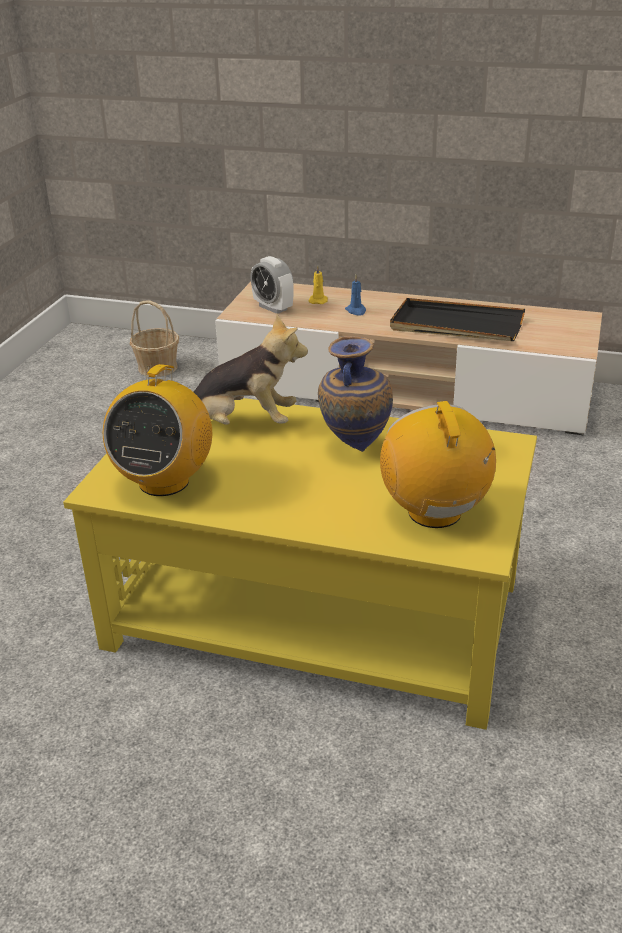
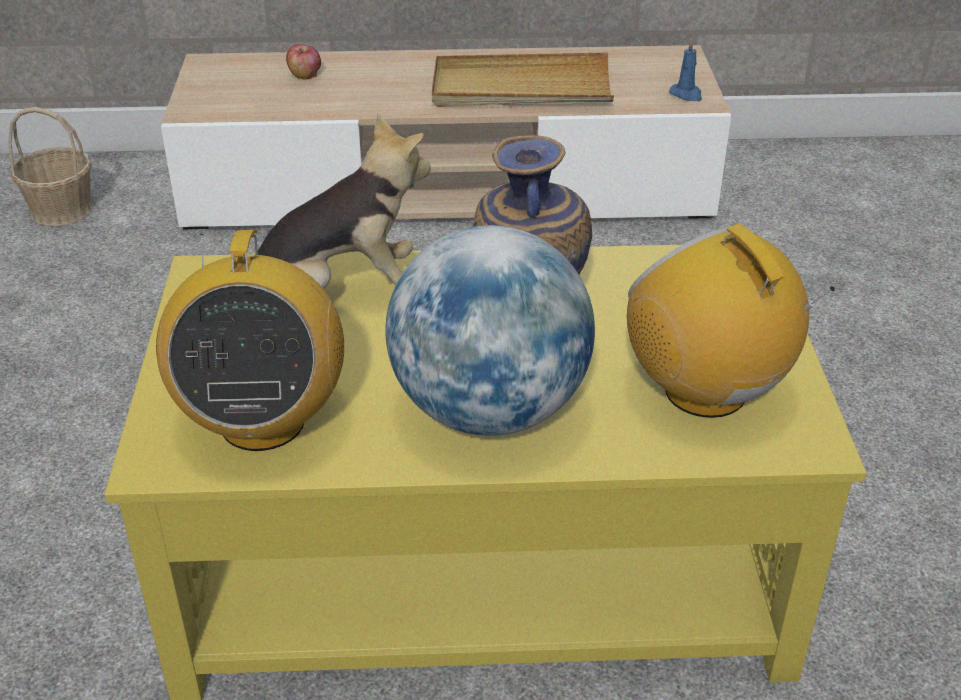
camera: 20 degrees left, 5 degrees up
(273, 308) = (242, 95): alarm clock -> none
(295, 499) = (489, 410): none -> globe
(318, 300) = (305, 75): yellow candle -> apple
(356, 311) = (369, 84): blue candle -> blue candle (686, 95)
(456, 325) = (521, 88): black tray -> beige tray

